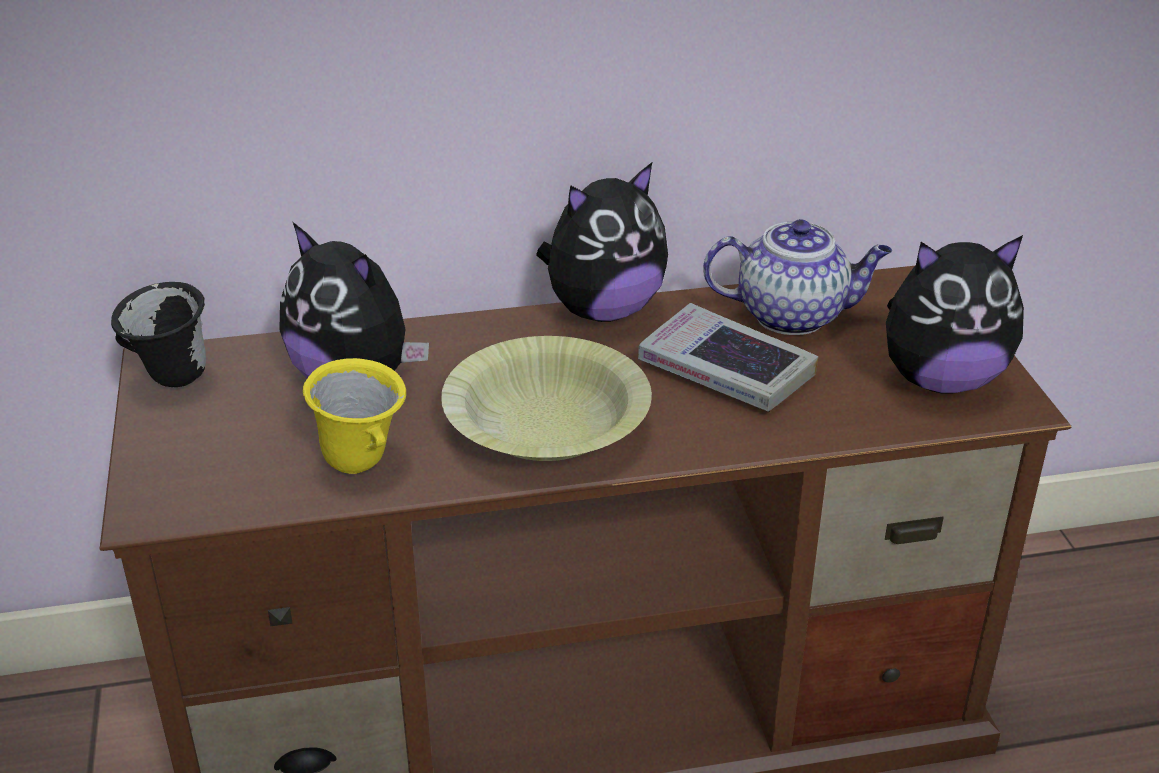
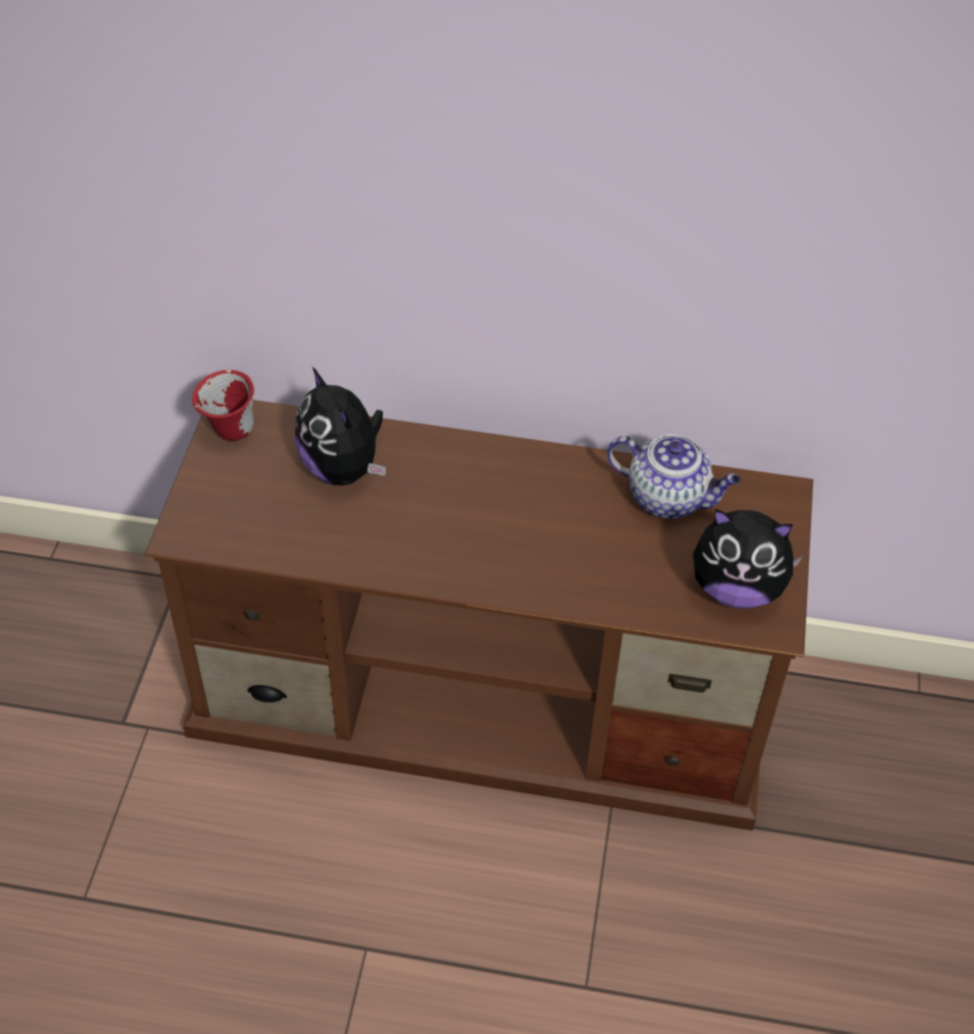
camera: 20 degrees right, 15 degrees up
(172, 381) = (229, 434): black mug -> red mug
(363, 464) = (319, 540): yellow mug -> none
(546, 425) = (447, 544): yellow bowl -> none
(603, 310) = (537, 453): plush toy -> none
(726, 370) = (591, 534): book -> none

